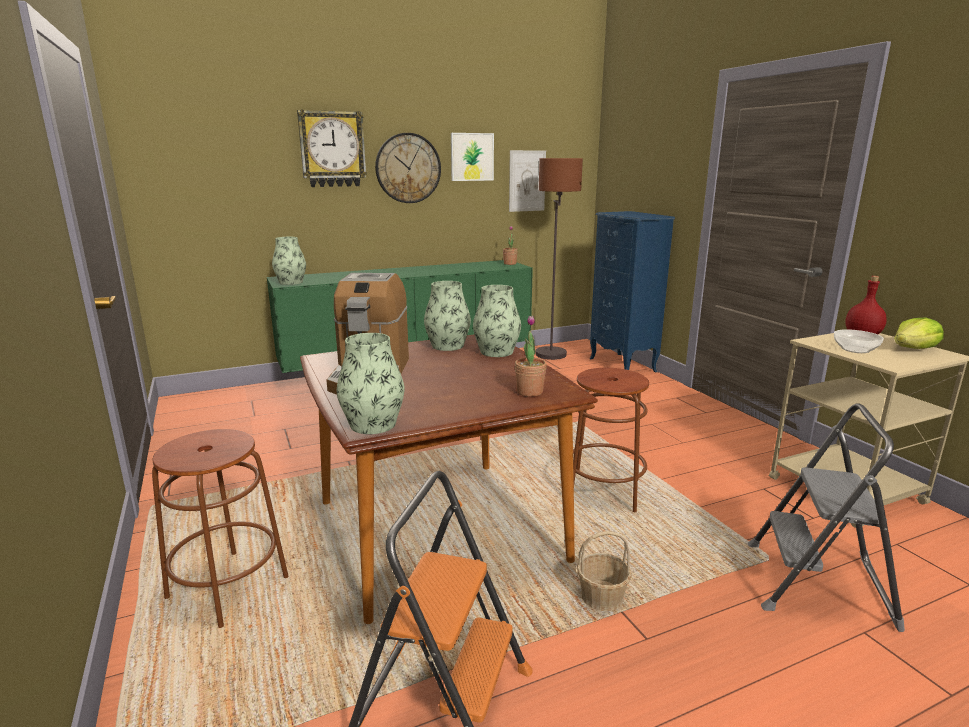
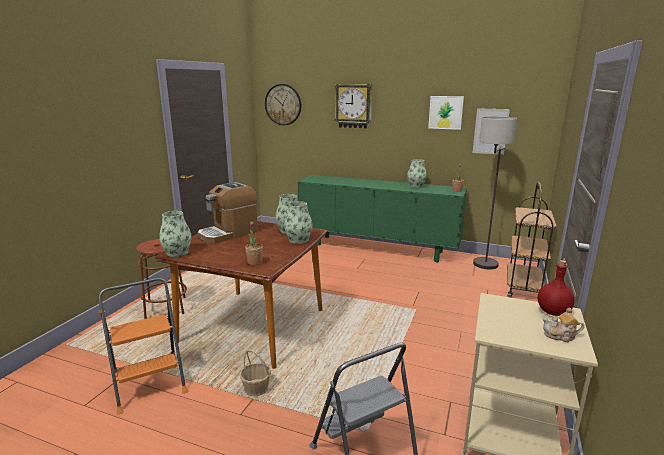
camera: 45 degrees right, 0 degrees up
(291, 282) = (312, 180): vase -> vase (416, 186)
(408, 168) = (399, 118): wall clock -> wall clock (283, 104)
(552, 357) = (482, 266): brown floor lamp -> grey floor lamp
(604, 491) = (352, 350): brown stool -> none
(620, 365) = (523, 288): blue dresser -> brown cart
(855, 350) = (503, 316): bowl -> none
(913, 349) = (560, 336): lettuce -> teapot

